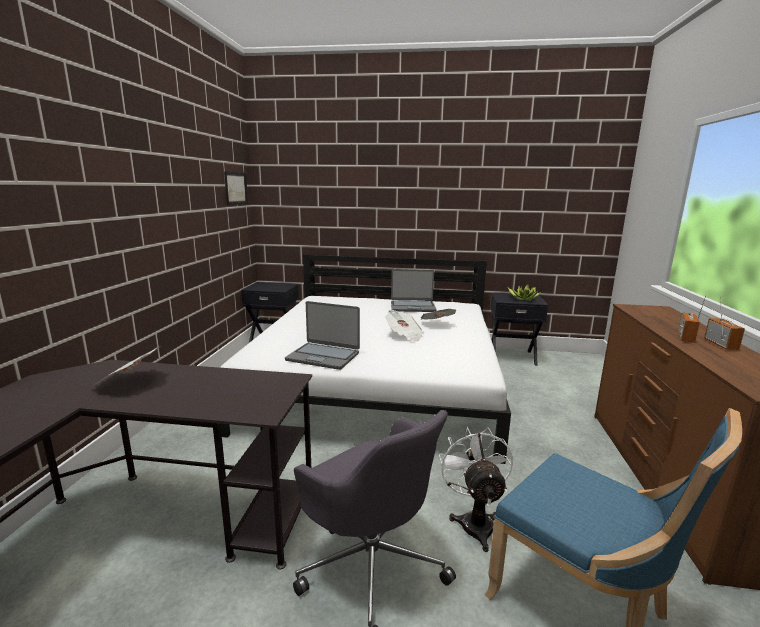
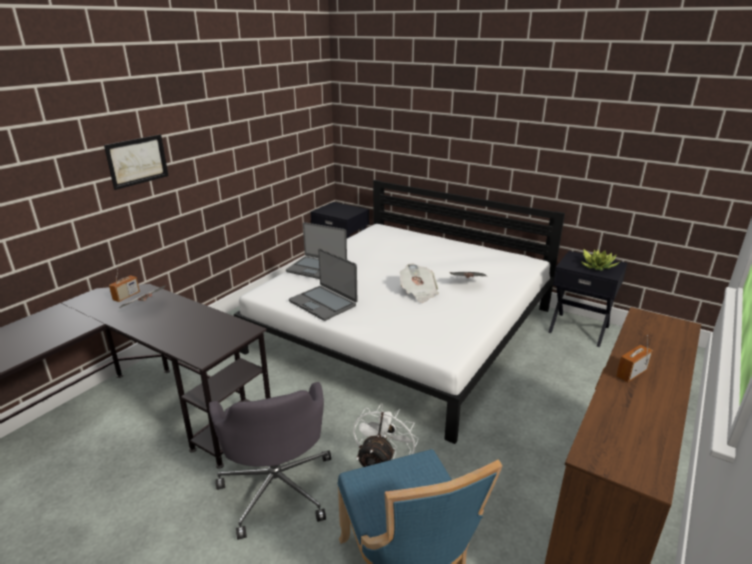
camera: 25 degrees right, 10 degrees up
(236, 188) = (309, 111): picture -> picture (137, 161)
(412, 307) = (463, 256): laptop -> laptop (317, 269)
(720, 344) = (658, 392): radio -> radio (126, 296)

